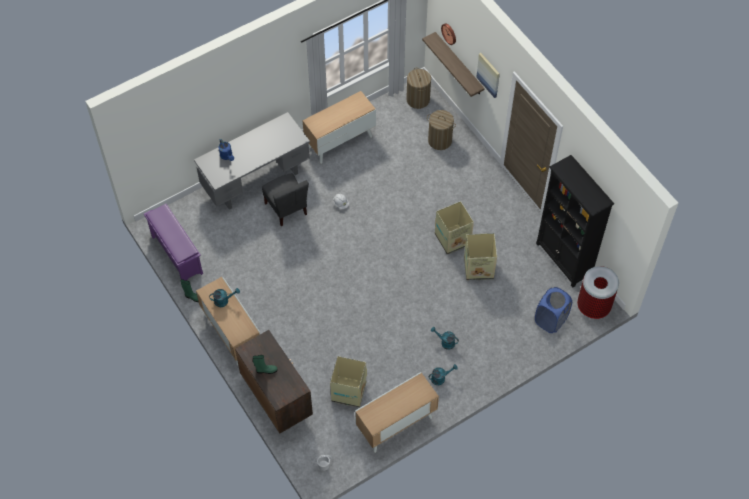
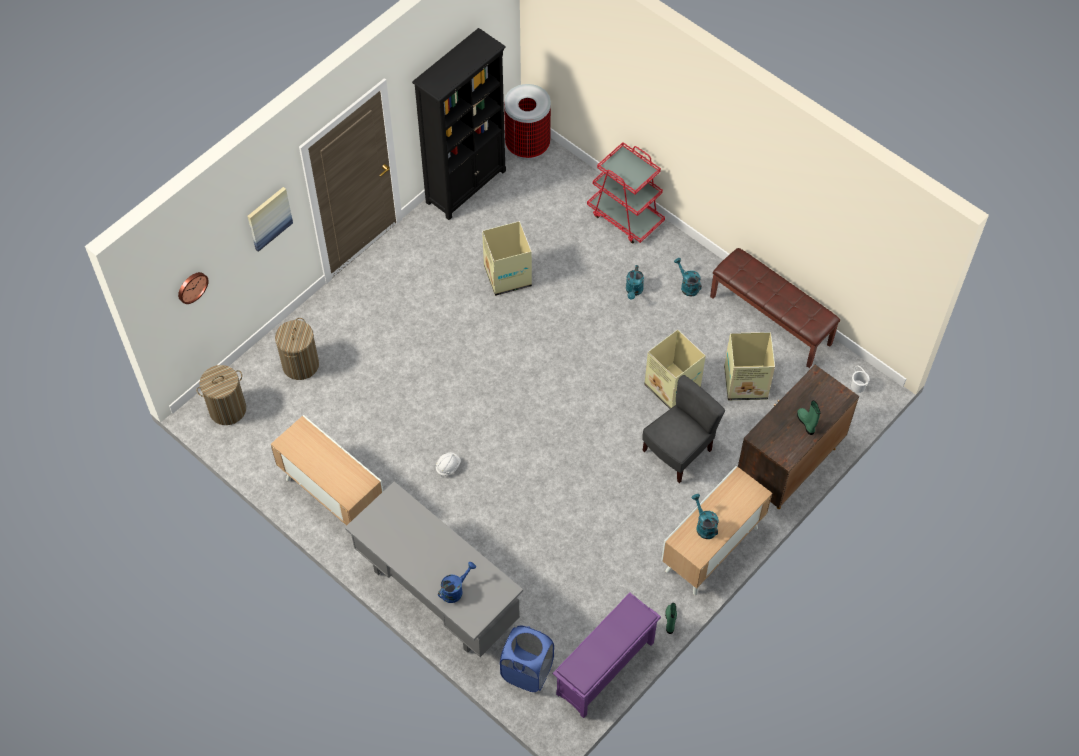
camera: 105 degrees left, 0 degrees up
(286, 209) = (477, 537): grey chair -> grey chair (678, 451)
(396, 425) = (771, 320): cabinet -> brown bench
(453, 239) = (469, 314): cardboard box -> cardboard box (671, 386)
(459, 64) = (222, 293): shelf -> none
(512, 354) = (625, 217): none -> red cart
(550, 320) = (562, 186): blue laundry basket -> blue laundry basket (527, 671)

